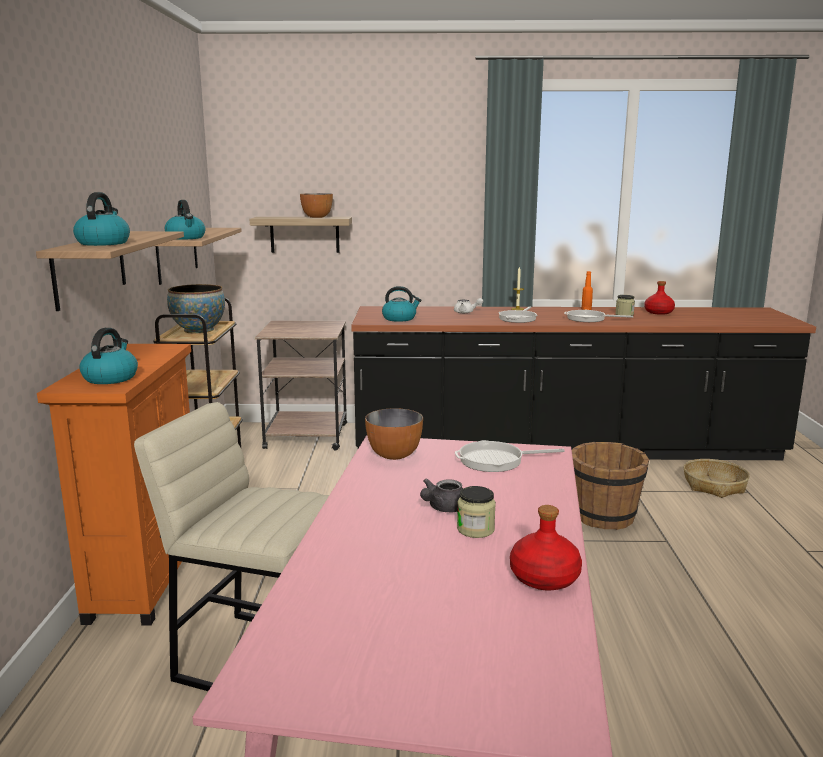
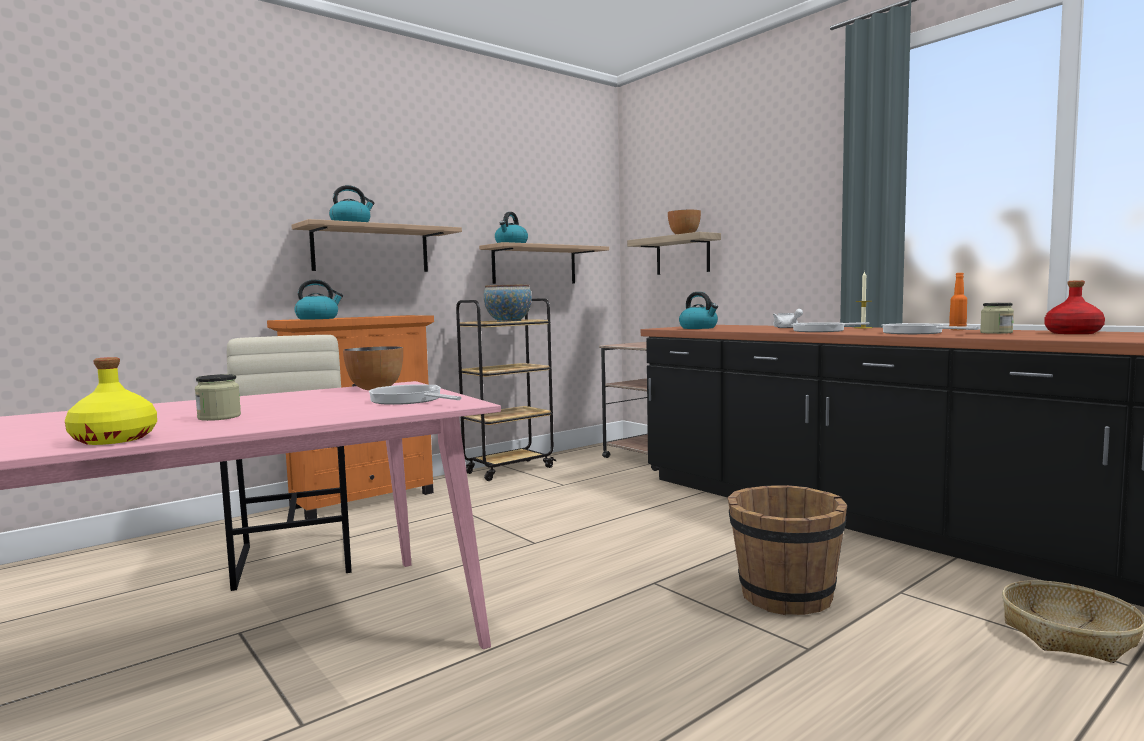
camera: 50 degrees right, 10 degrees down
(443, 508) = (262, 408): grey teapot -> none
(545, 578) = (113, 439): red bottle -> yellow bottle

